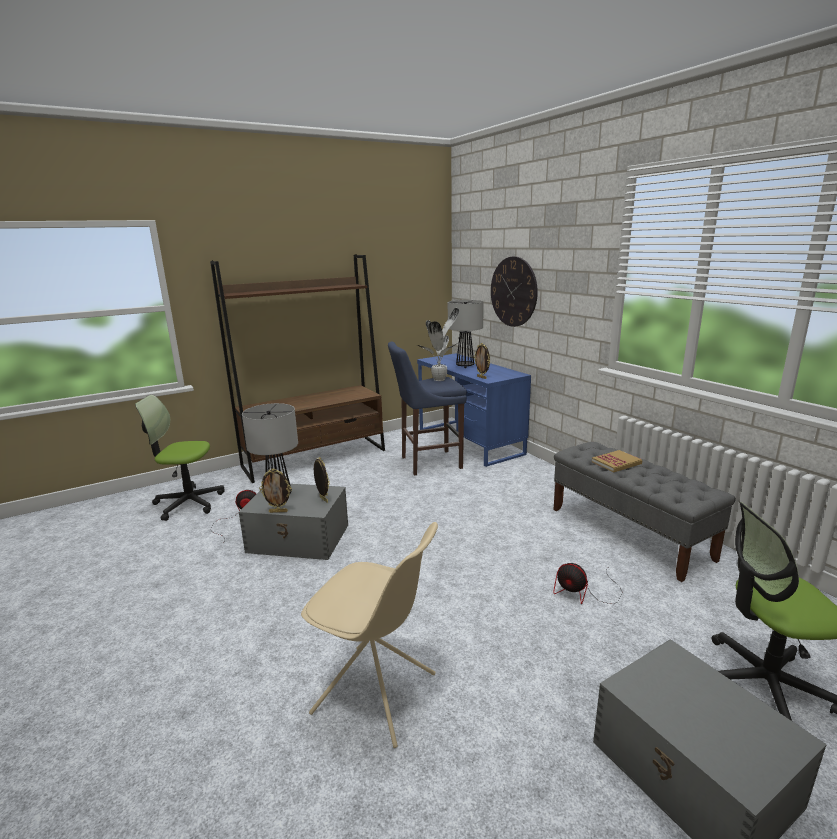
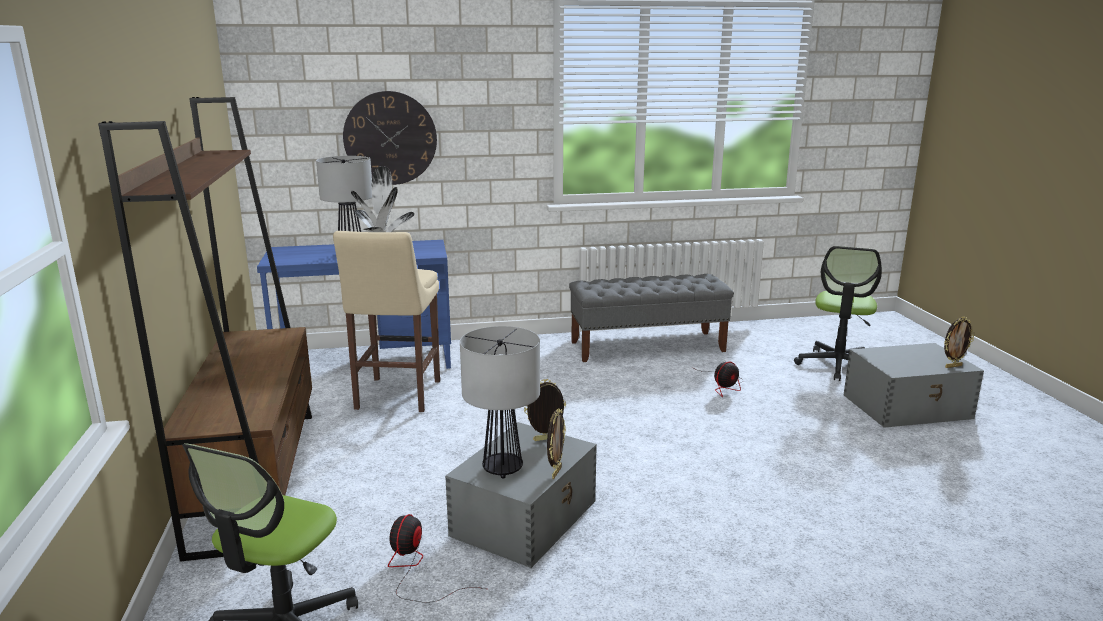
camera: 70 degrees left, 0 degrees up
(377, 694) = (832, 501): beige chair -> none
(428, 463) = (396, 396): blue stool -> beige stool
(482, 377) = (419, 255): picture frame -> picture frame (953, 366)
(616, 463) = (633, 285): book -> none

